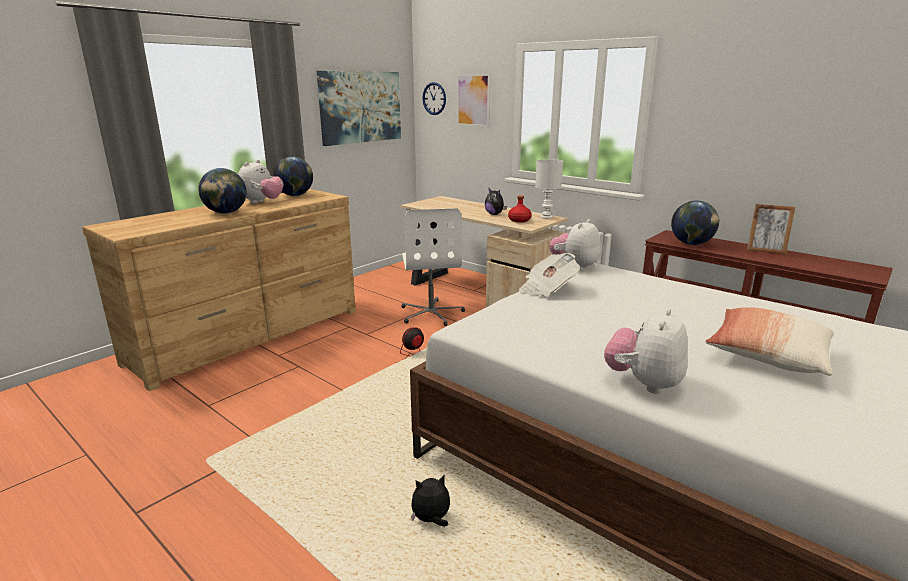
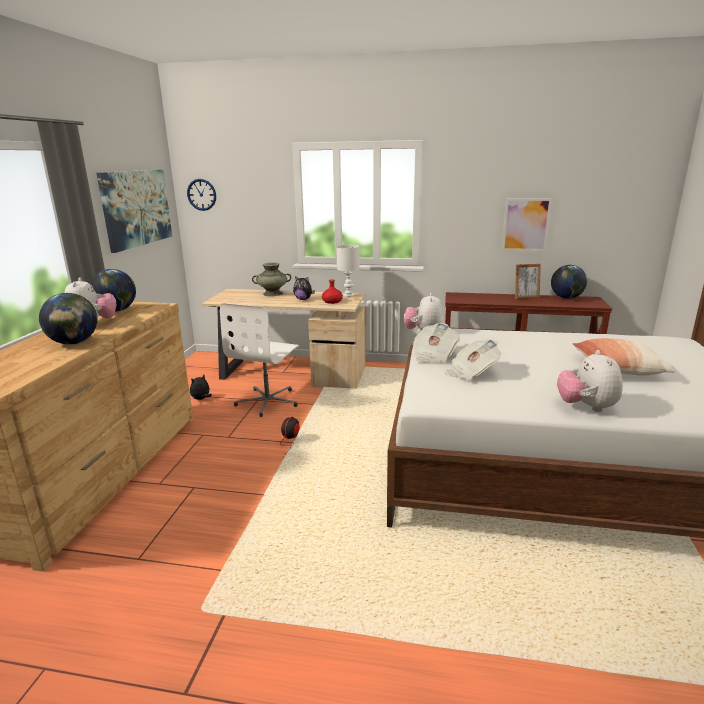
camera: 30 degrees left, 0 degrees up
(431, 313) = (268, 401): white office chair -> white office chair turned 60 degrees clockwise
(431, 520) = (451, 569): plush toy -> plush toy (201, 399)
(473, 100) = (248, 195): picture -> picture (526, 225)
(474, 205) = (272, 294): none -> turquoise vase
(561, 314) = (471, 372): none -> newspaper
(691, 244) = (478, 300): globe -> globe (566, 298)

